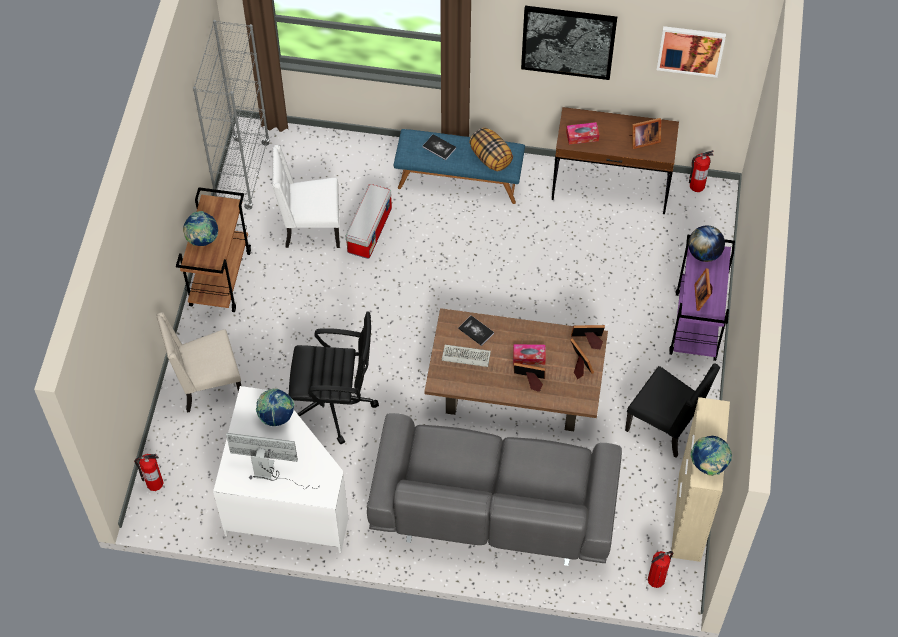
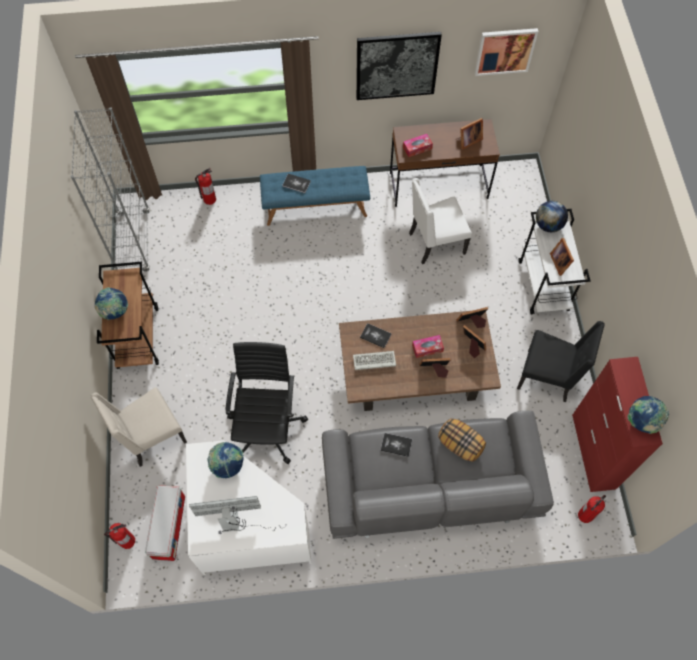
camera: 15 degrees left, 5 degrees up
(310, 228) = (204, 275): white chair -> white chair (435, 243)
(334, 404) = (267, 426): black office chair -> black office chair turned 75 degrees counterclockwise
(369, 230) = (254, 265): storage box -> storage box (168, 526)
(461, 446) = (396, 445): none -> book
(491, 158) = (342, 183): pillow -> pillow (460, 444)
(689, 517) = (593, 452): beige cabinet -> red cabinet
(696, 186) = (505, 170): fire extinguisher -> fire extinguisher (209, 199)
(696, 327) = (544, 286): purple cart -> white cart

